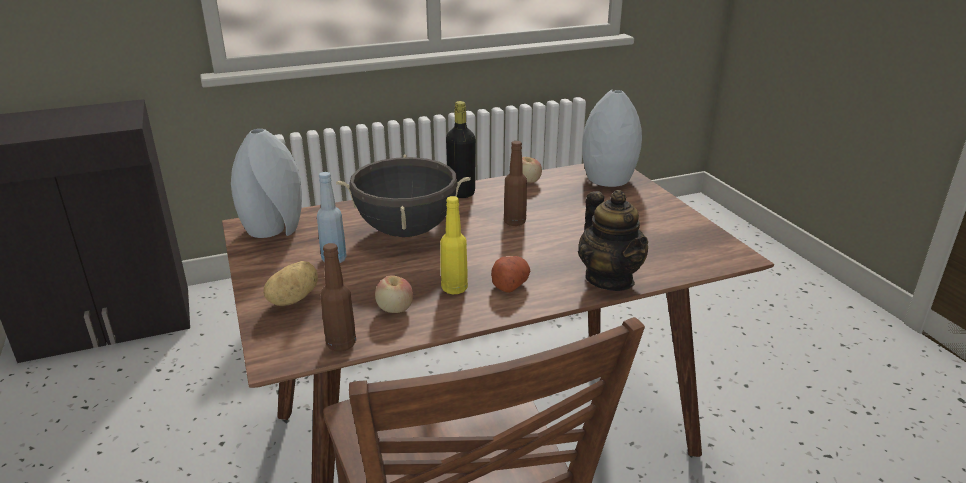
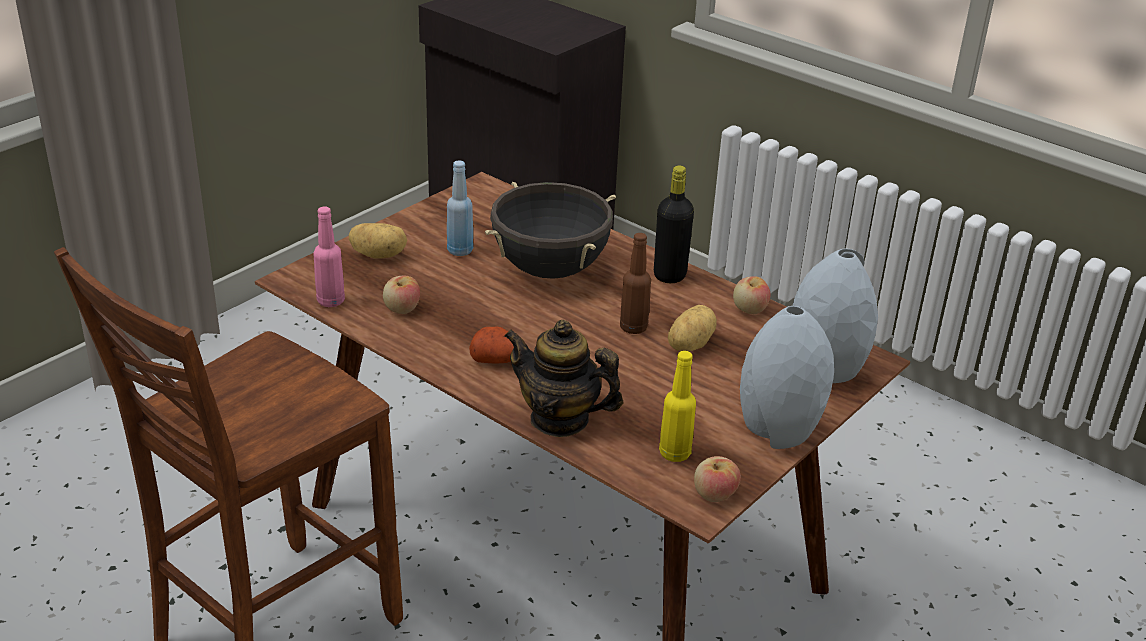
camera: 60 degrees right, 5 degrees up
(275, 229) = (488, 202): grey vase -> grey vase (778, 430)
(341, 344) = (330, 301): brown bottle -> pink bottle
(454, 288) = (461, 330): yellow bottle -> yellow bottle (675, 453)
(552, 210) = (688, 345): none -> potato
(610, 279) = (560, 419): teapot -> teapot turned 75 degrees clockwise
(727, 248) = (714, 495): none -> apple

